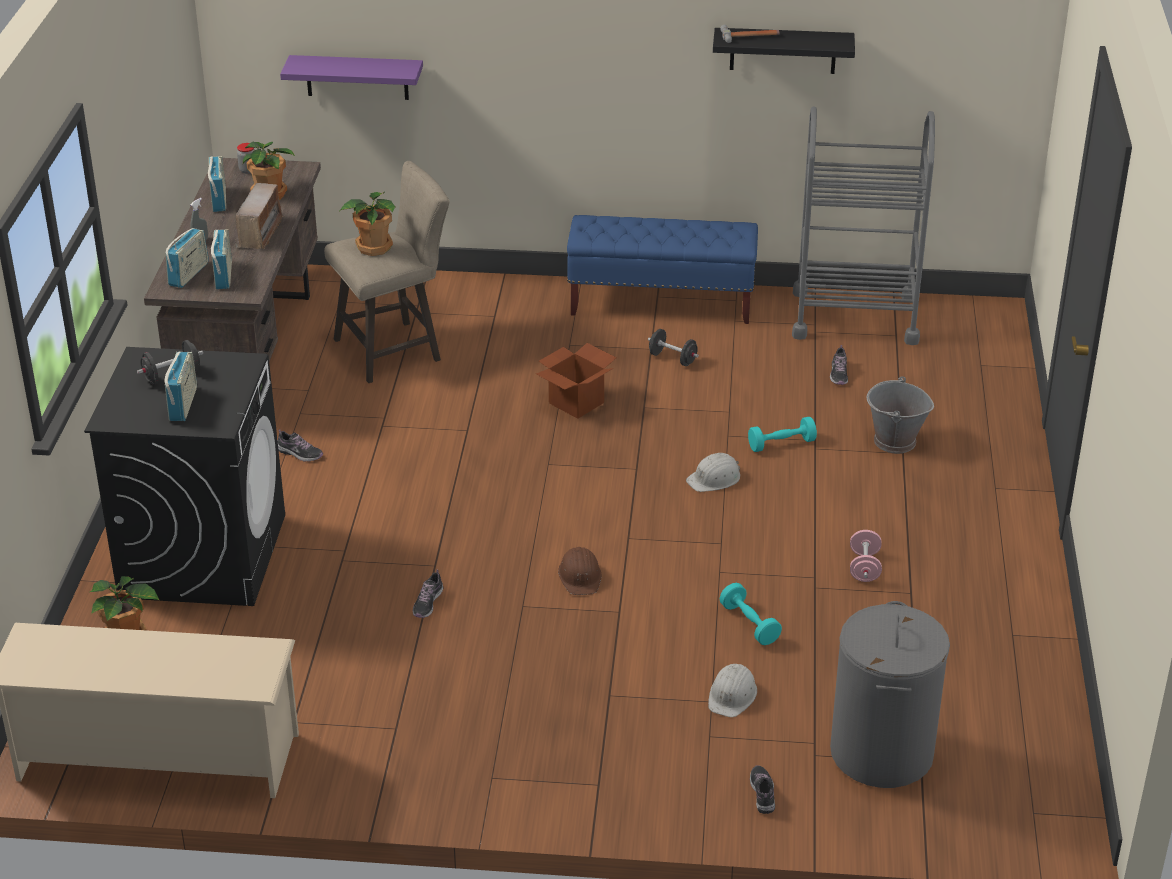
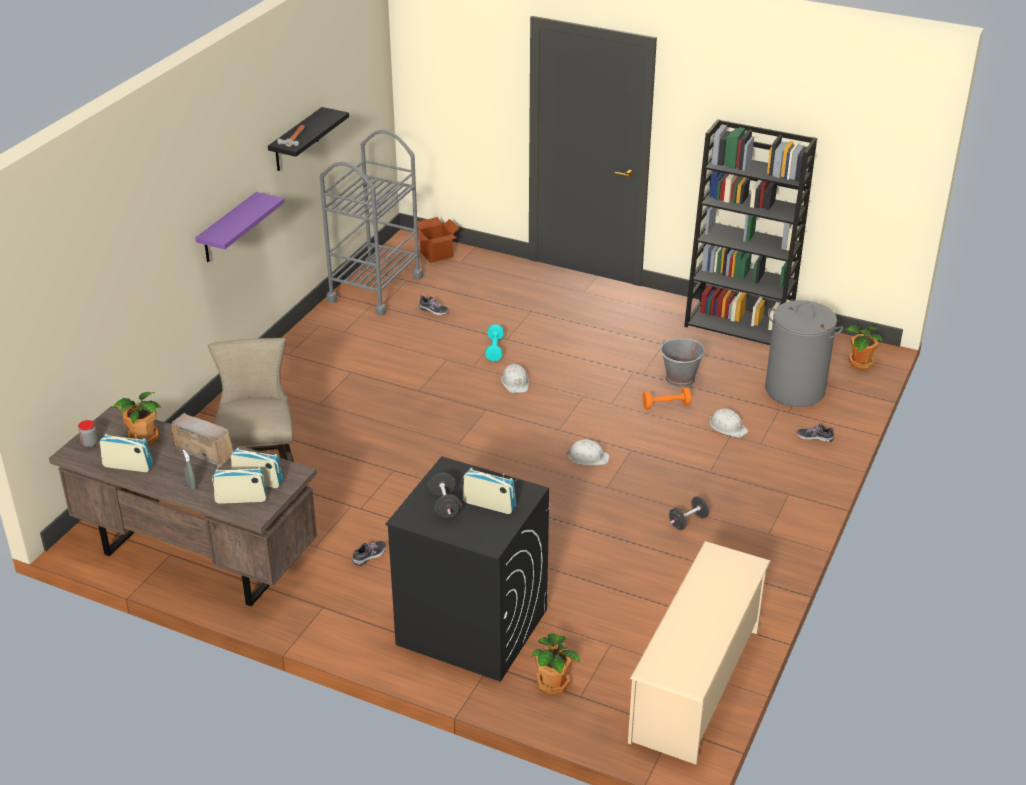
camera: 70 degrees left, 0 degrees up
(188, 274) = (241, 499): radio -> radio turned 45 degrees counterclockwise
(357, 77) = (102, 323): purple shelf -> purple shelf (228, 229)
(373, 247) = (249, 411): potted plant -> potted plant (860, 363)
(427, 603) = (583, 527): shoe -> none
(576, 403) = (393, 416): cardboard box -> cardboard box (436, 254)
(580, 576) = (588, 457): brown hard hat -> white hard hat
(662, 303) = (298, 354): blue bench -> none
(672, 358) = (369, 366): black dumbbell -> black dumbbell (688, 521)
(749, 624) = (666, 405): turquoise dumbbell -> orange dumbbell
(864, 567) = (633, 353): pink dumbbell -> none
(894, 441) = (517, 311): grey bucket -> grey bucket (680, 380)
(1030, 662) = (739, 325): none -> black bookcase

